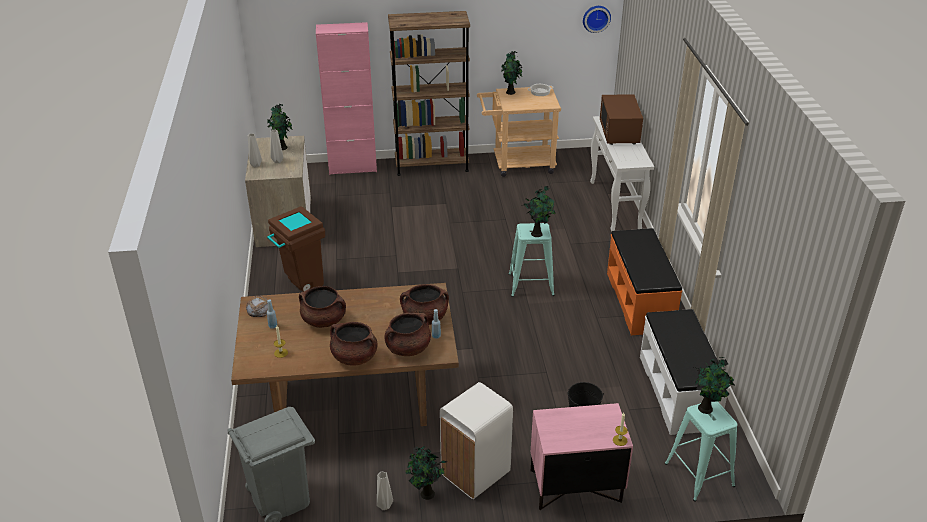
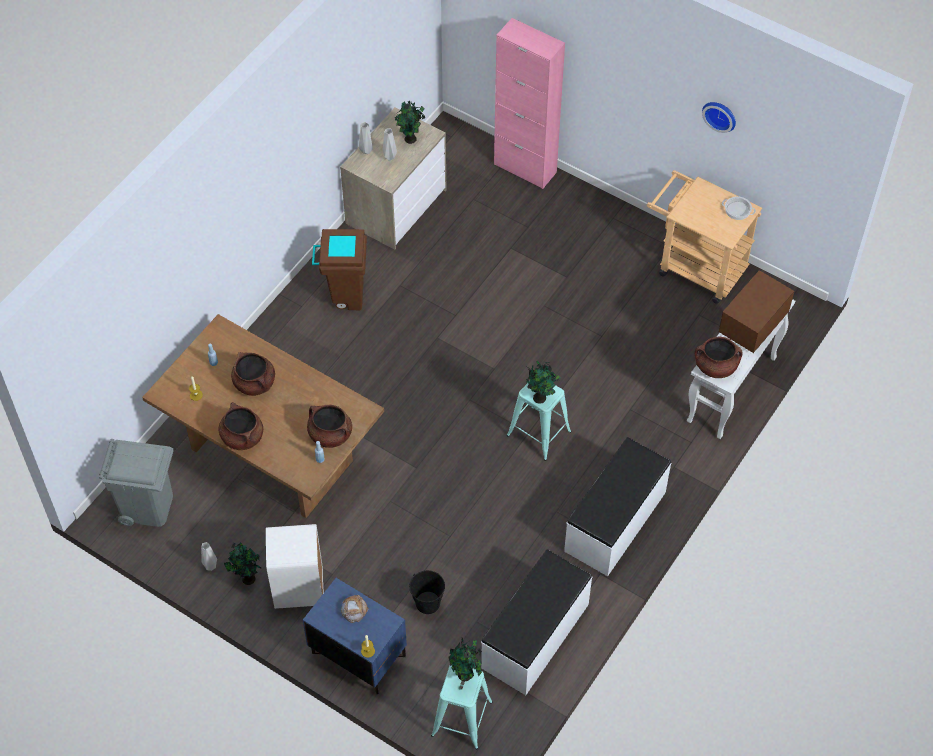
camera: 40 degrees right, 20 degrees up
(258, 309) = (219, 337): bread -> bread (354, 609)
(408, 348) = (287, 457): brown cooking pot -> brown cooking pot (715, 367)
(431, 165) = (605, 213): brown bookcase -> none
(511, 92) = (705, 192): potted plant -> none
(575, 487) = (357, 655): pink nightstand -> blue nightstand
(596, 18) = (827, 169): wall clock -> wall clock (720, 115)
(640, 301) = (616, 522): orange bench -> white bench

